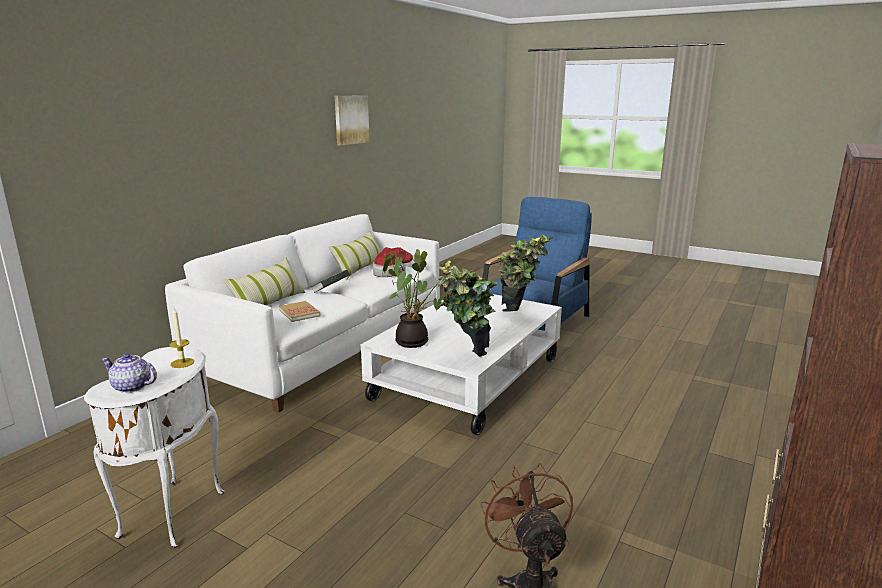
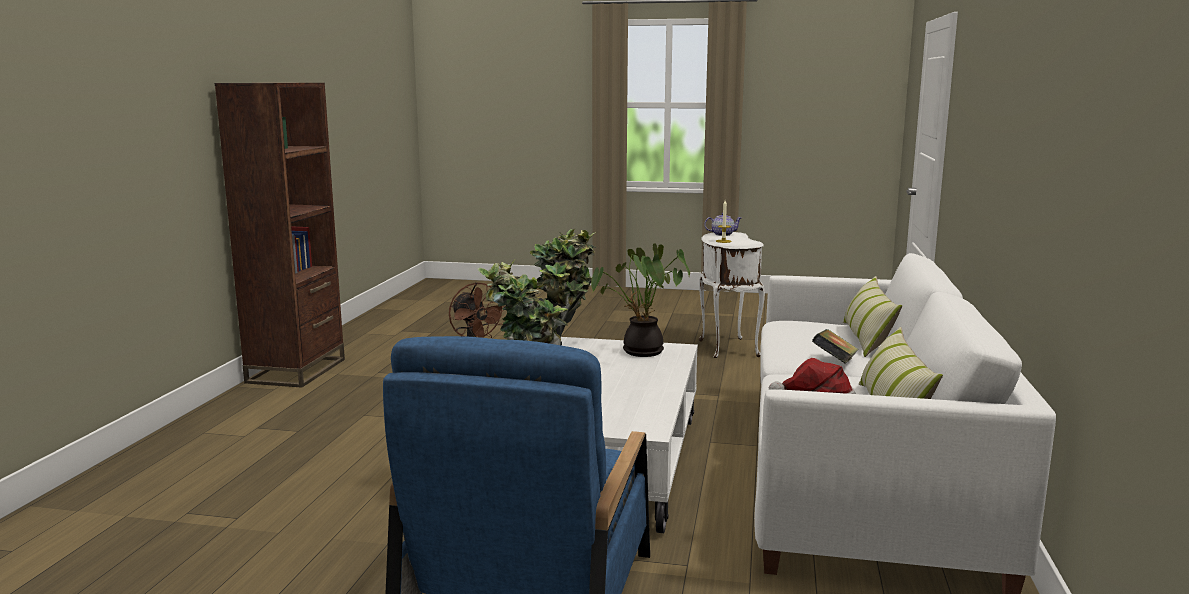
camera: 160 degrees right, 5 degrees down
(299, 313) = (801, 333): book -> none
(351, 119) = (1129, 112): picture -> none

